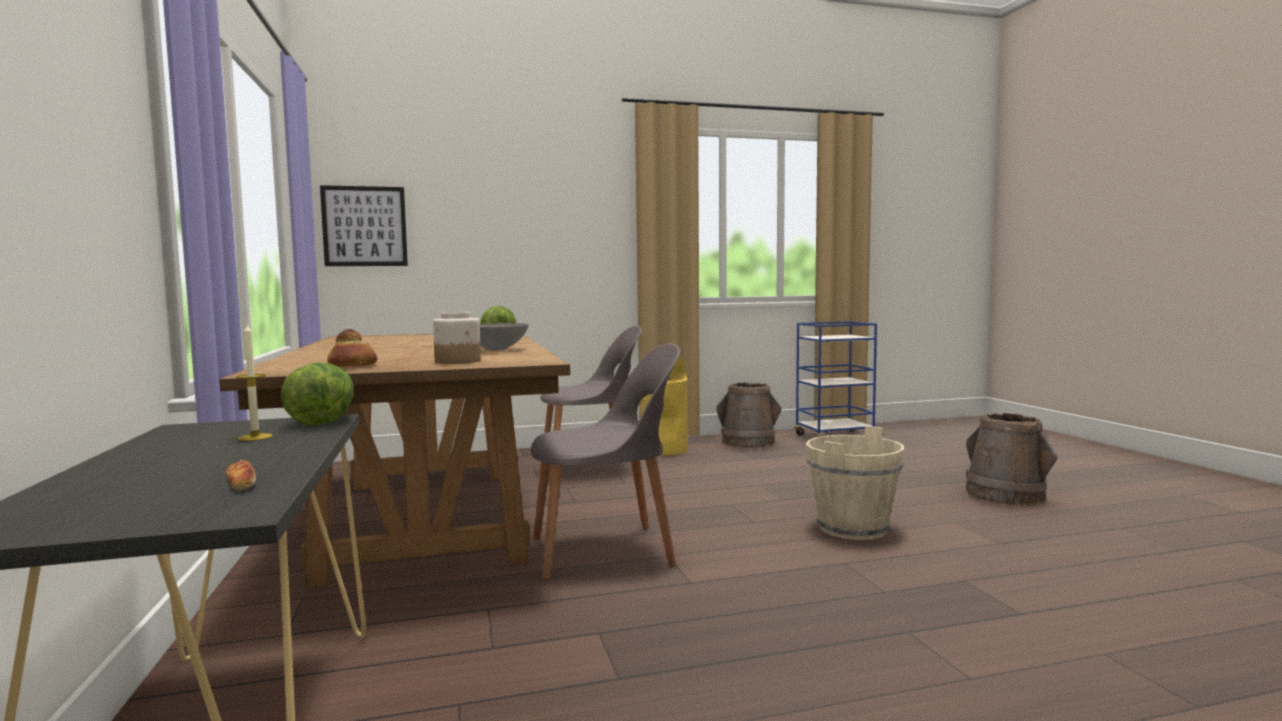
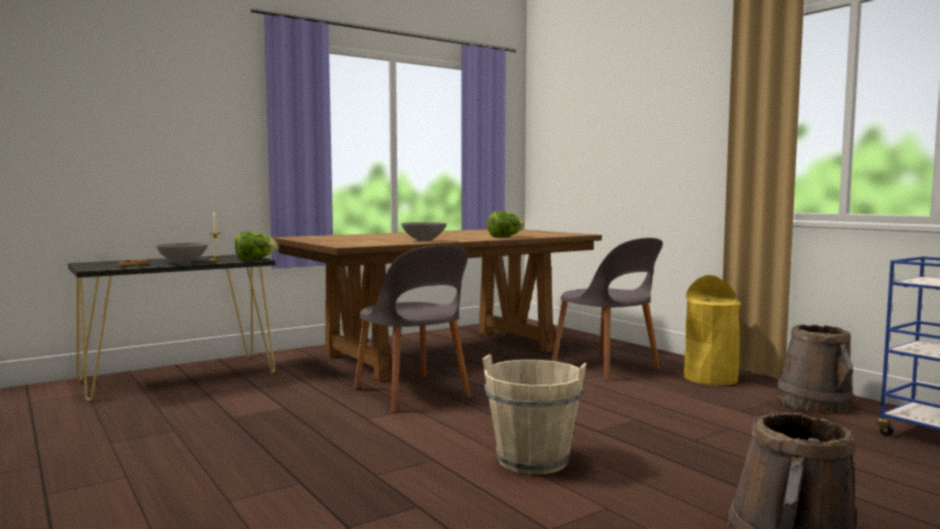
camera: 70 degrees right, 0 degrees up
(269, 453) = (183, 262): none -> grey bowl
(352, 366) = (319, 238): bread -> none
(364, 226) = (553, 148): picture -> none
(458, 361) = (346, 242): jar -> none

